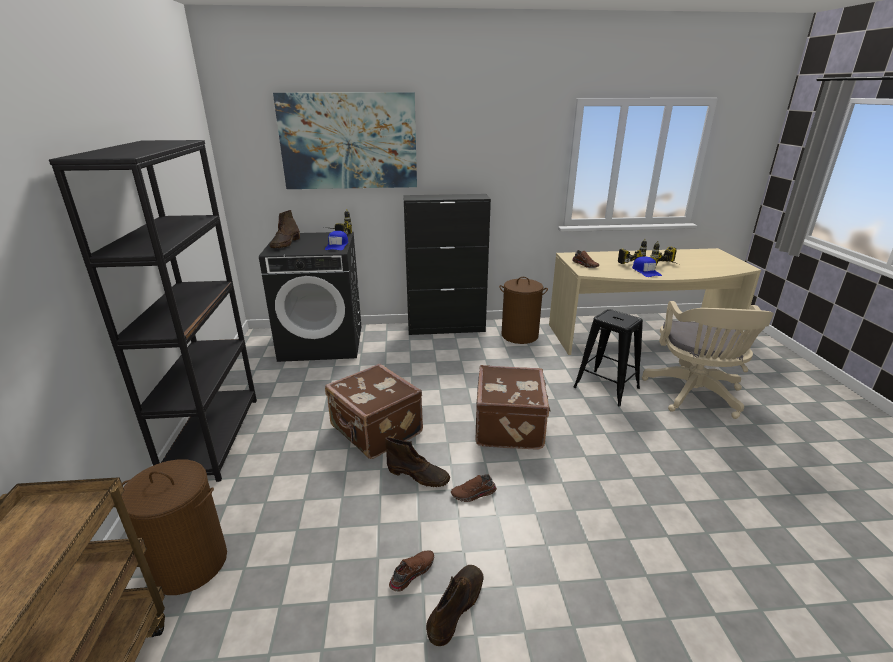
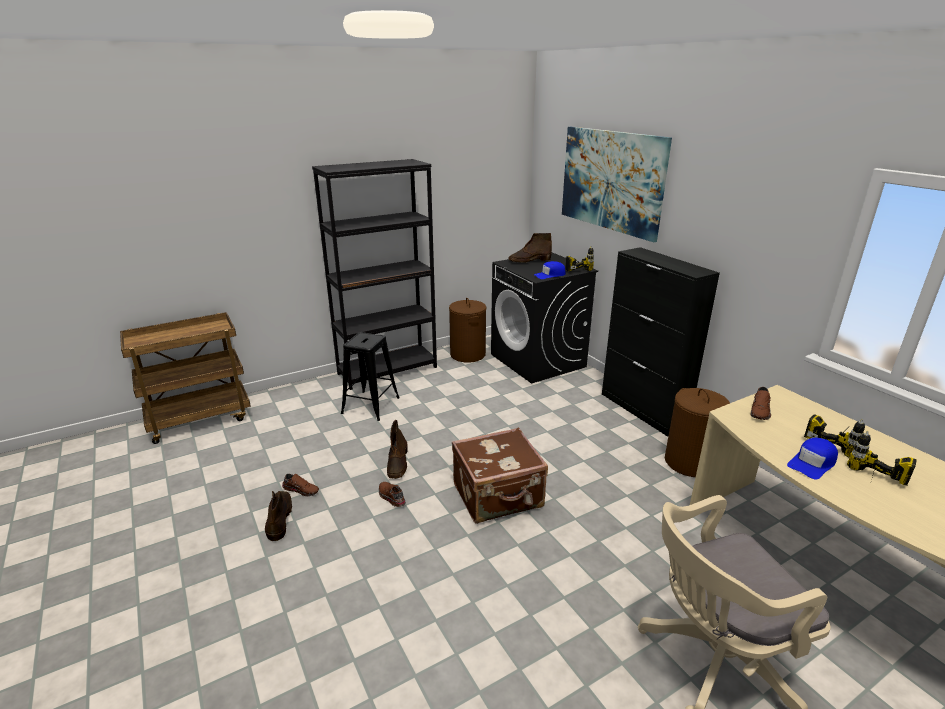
camera: 65 degrees right, 0 degrees up
(190, 564) = (284, 409): brown laundry basket -> brown laundry basket (468, 355)
(375, 431) = (438, 426): brown suitcase -> none
(456, 606) = (279, 518): brown boot -> brown boot turned 105 degrees counterclockwise
(606, 387) = (640, 557): black stool -> black stool (371, 405)

